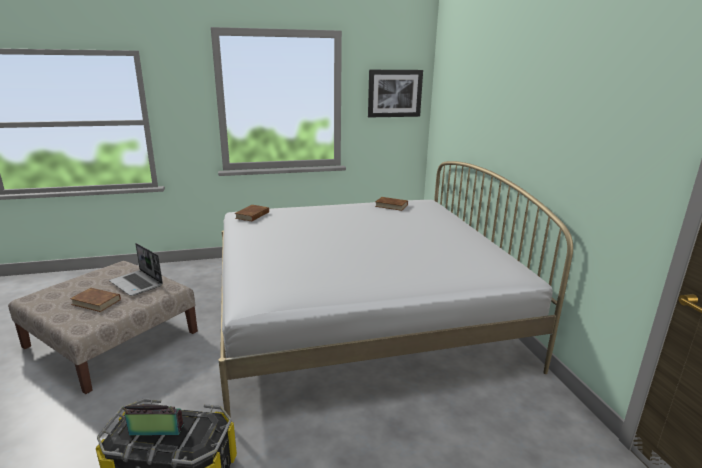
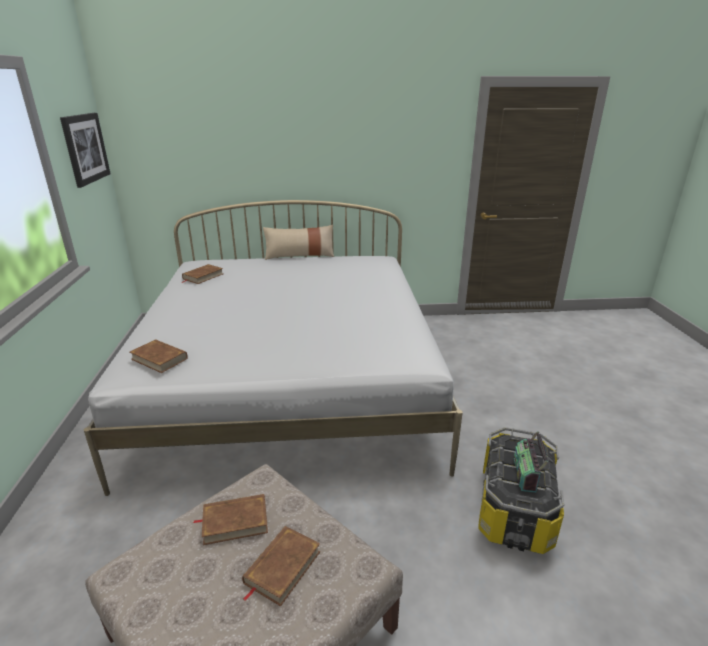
camera: 80 degrees left, 5 degrees up
(137, 284) = (235, 521): laptop -> brown book
(479, 232) = (300, 255): none -> beige pillow

